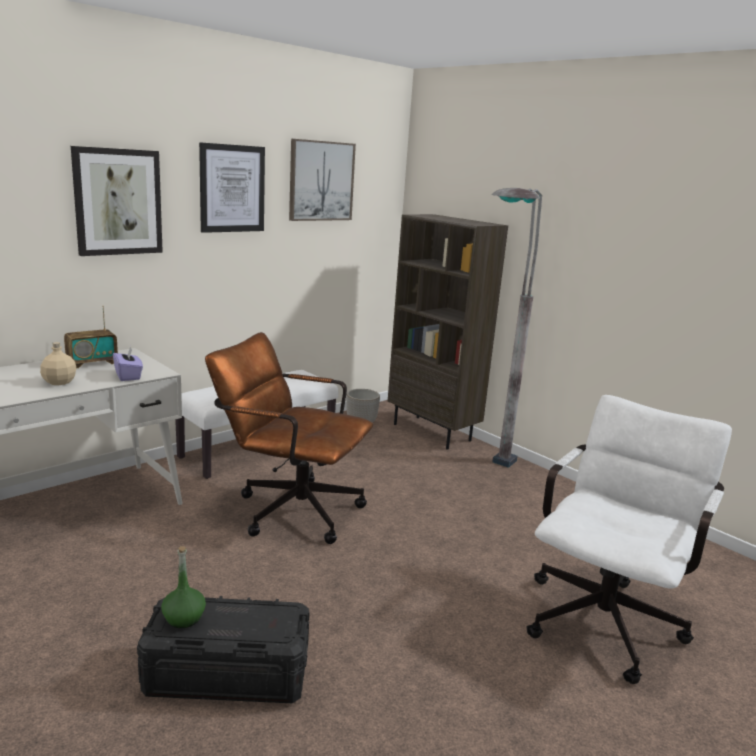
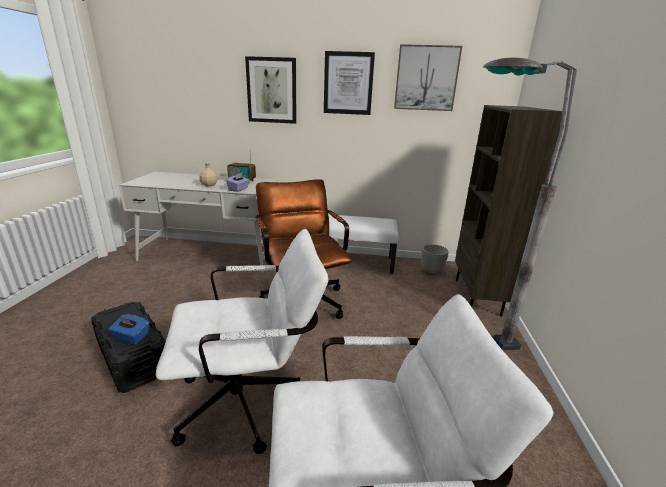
camera: 50 degrees right, 5 degrees up
(184, 618) = (118, 314): green bottle -> none
(265, 622) = (131, 337): none -> blue tissue box
(420, 614) = (251, 400): none -> white office chair

